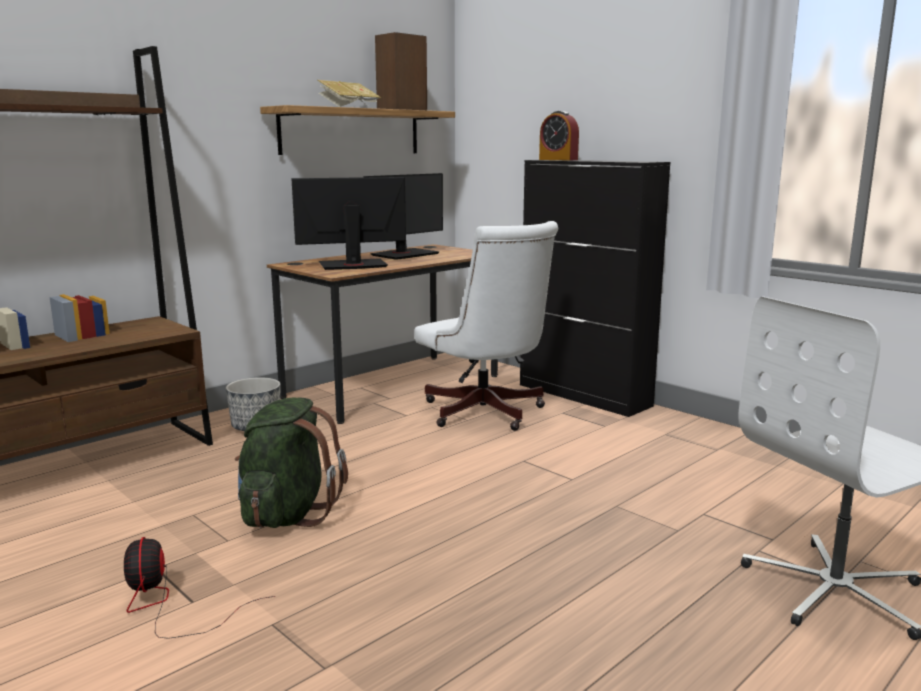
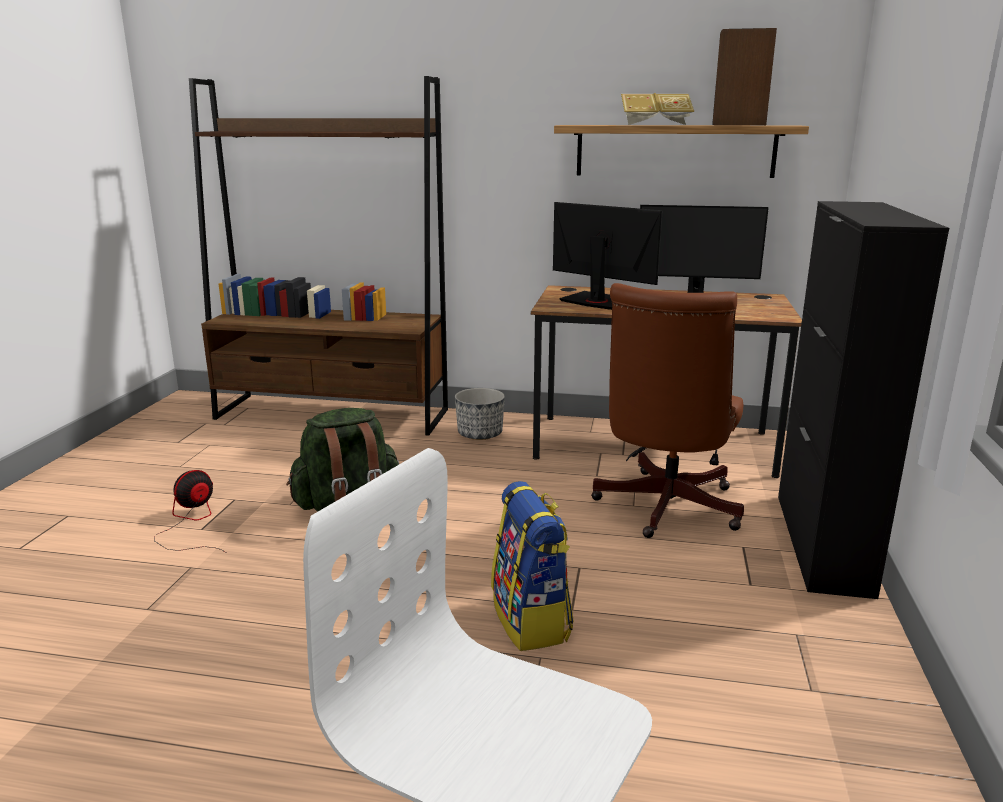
camera: 55 degrees right, 5 degrees up
(486, 414) = (664, 509): white office chair -> brown office chair
(558, 160) = (846, 205): alarm clock -> none
(571, 495) = (532, 621): none -> backpack

